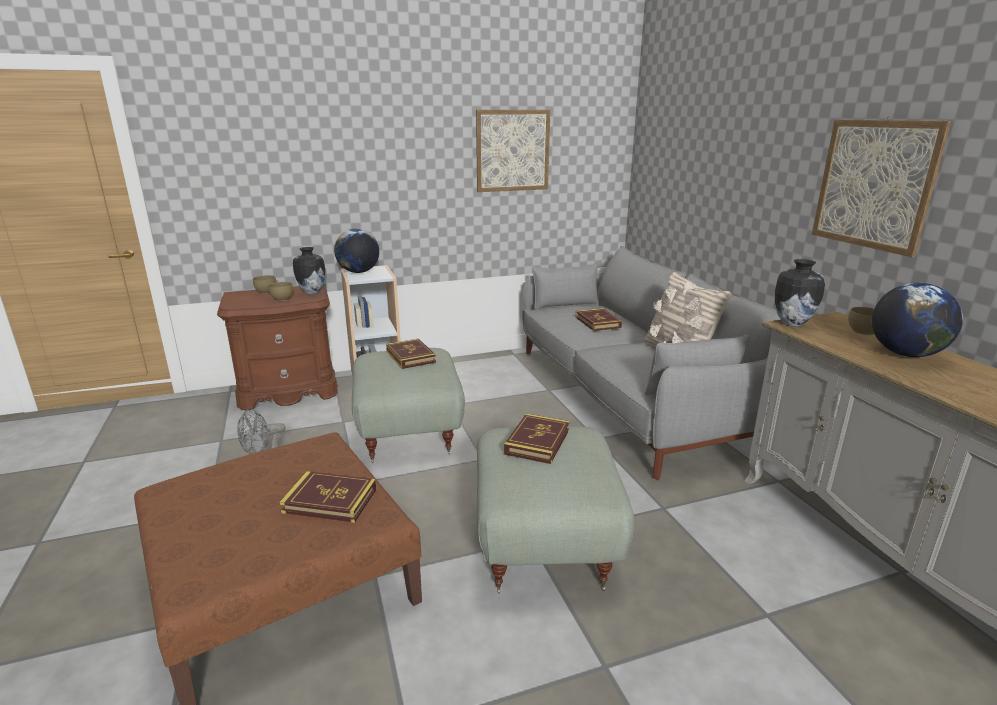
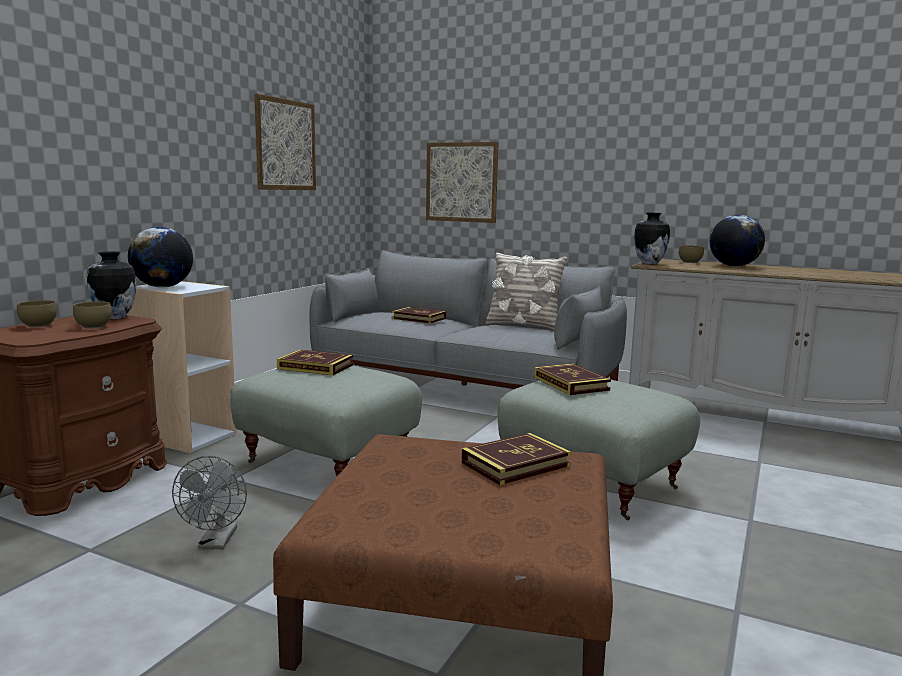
camera: 45 degrees left, 10 degrees down
(874, 183) = (658, 159): picture -> picture (461, 181)

